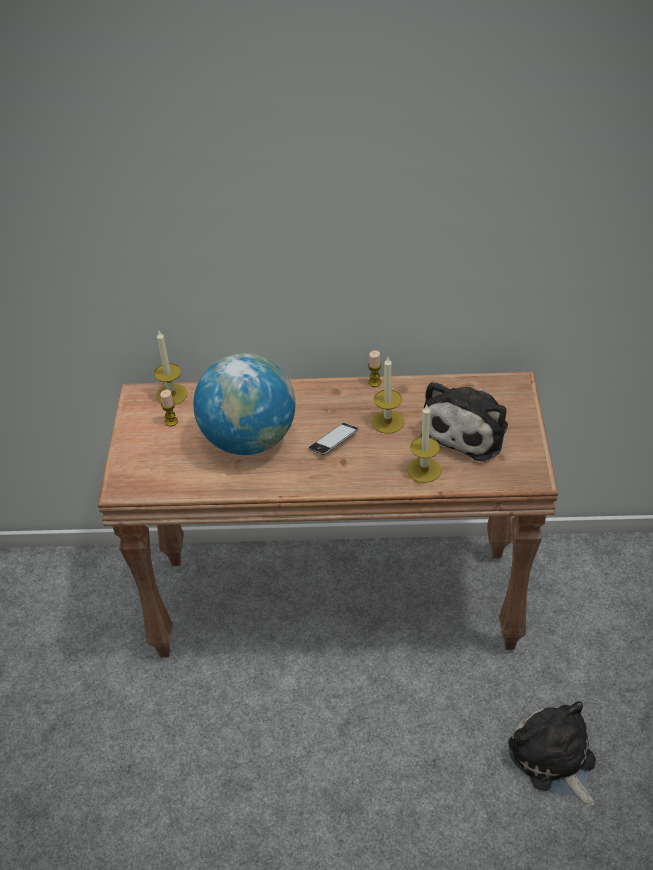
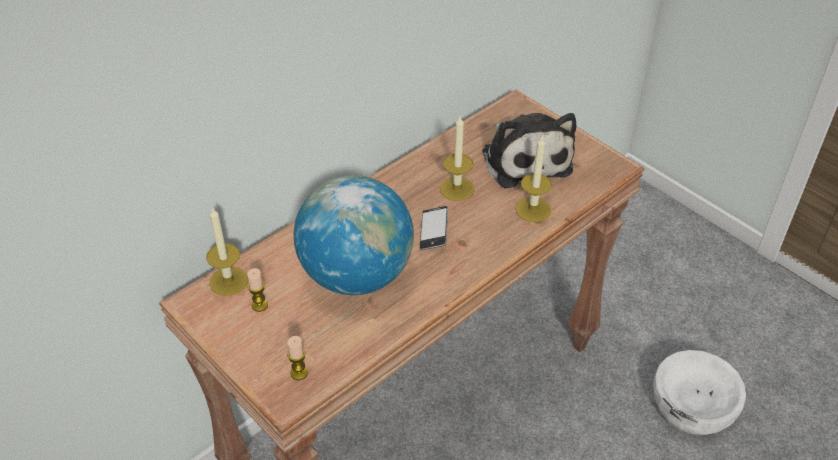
camera: 45 degrees left, 0 degrees up
(374, 382) = (406, 163): candle -> candle (299, 373)
(553, 759) = (692, 407): plush toy -> white bowl

